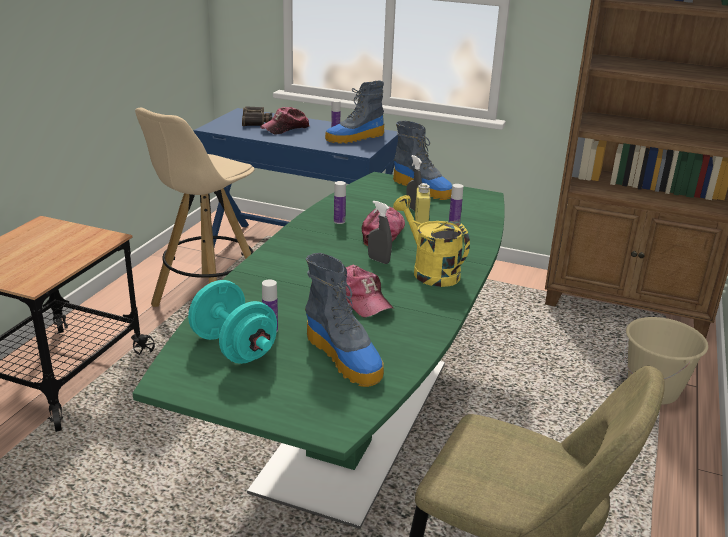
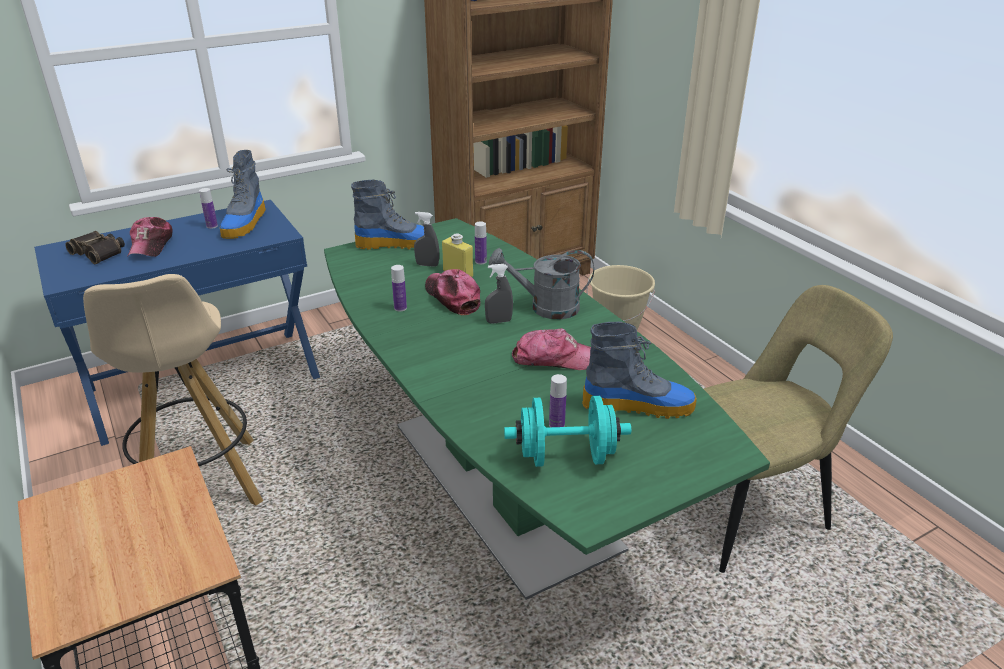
camera: 50 degrees left, 5 degrees up
(429, 271) = (545, 307): yellow watering can -> grey watering can

